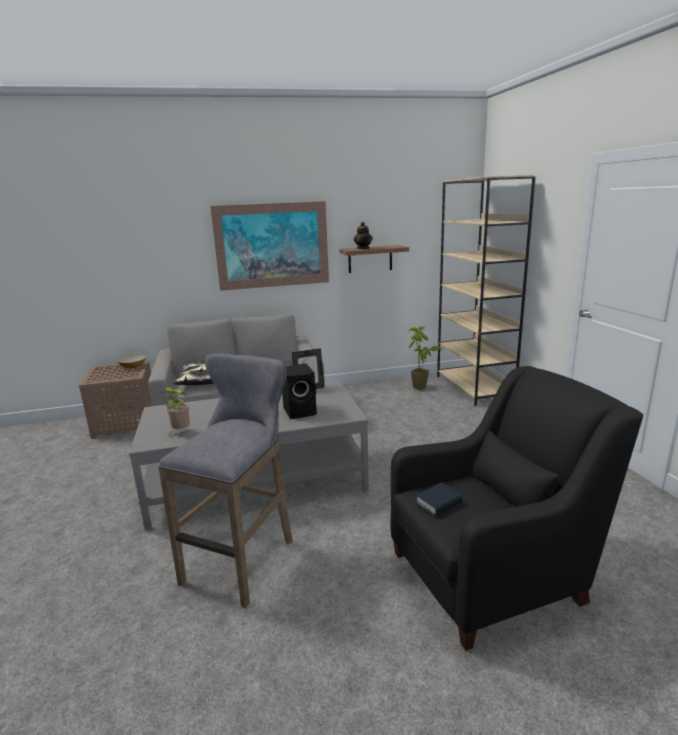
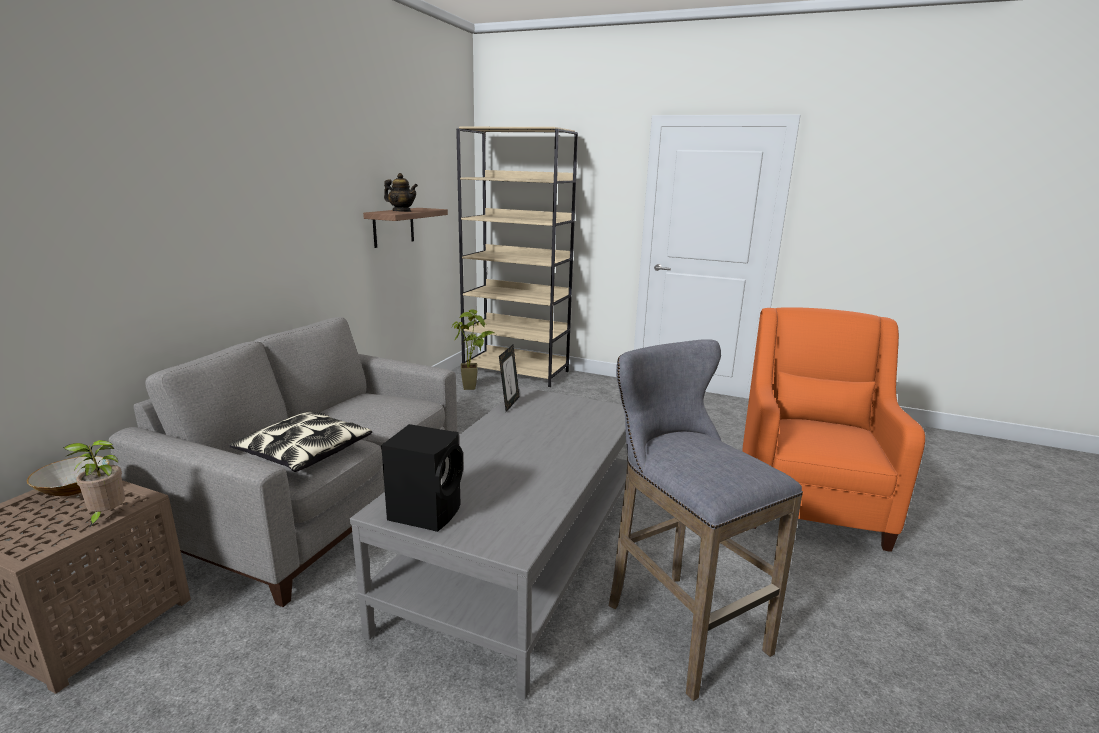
camera: 55 degrees left, 0 degrees up
(180, 432) = (513, 512): potted plant -> potted plant (106, 516)
(272, 245) = (284, 207): picture -> none
(301, 411) = (568, 426): black speaker -> black speaker (427, 511)
(439, 503) = (821, 443): book -> none
(491, 574) = (807, 499): black armchair -> orange armchair

